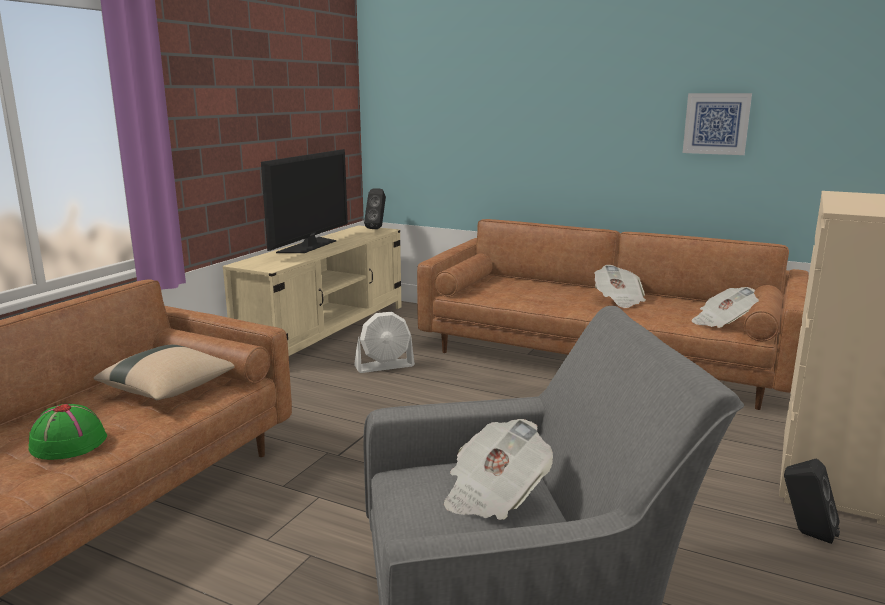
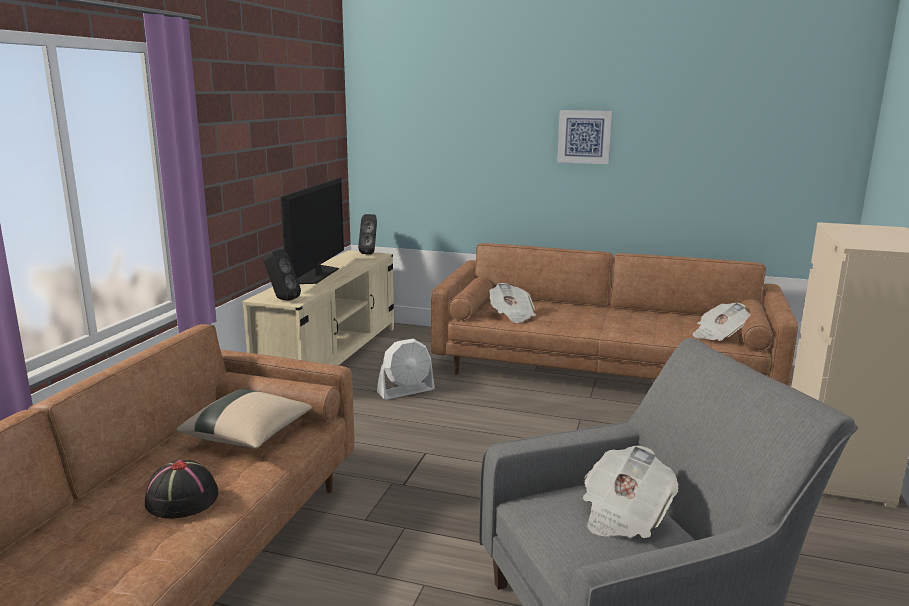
camera: 10 degrees left, 0 degrees up
(67, 443) = (181, 499): green hat -> black hat
(618, 300) = (619, 317): newspaper -> newspaper (512, 315)
(716, 123) = (696, 154): picture -> picture (584, 137)
(806, 534) = (834, 521): black speaker -> black speaker (281, 299)

